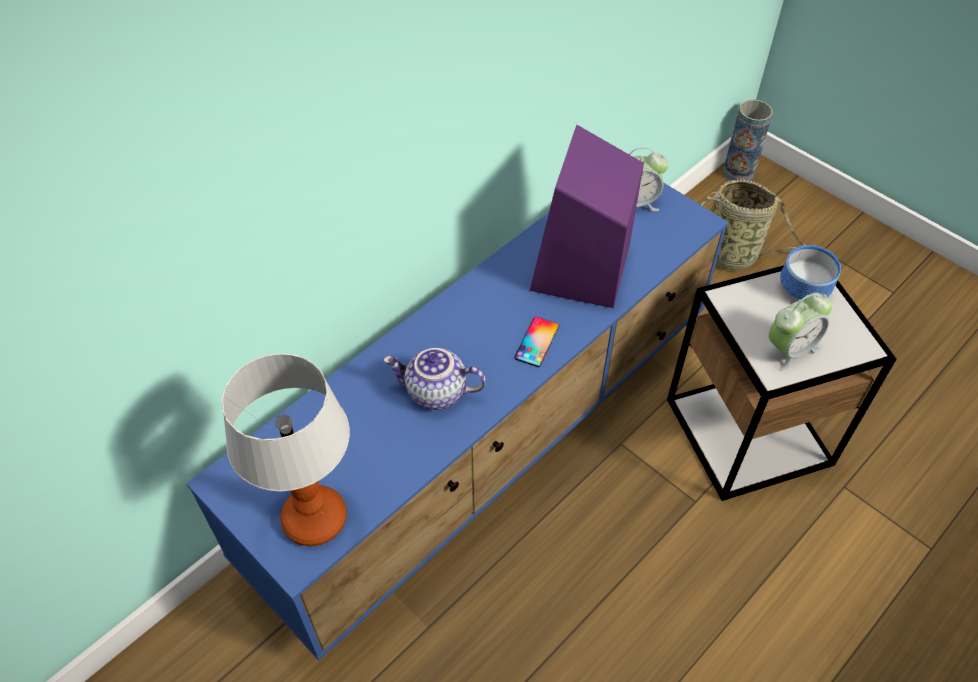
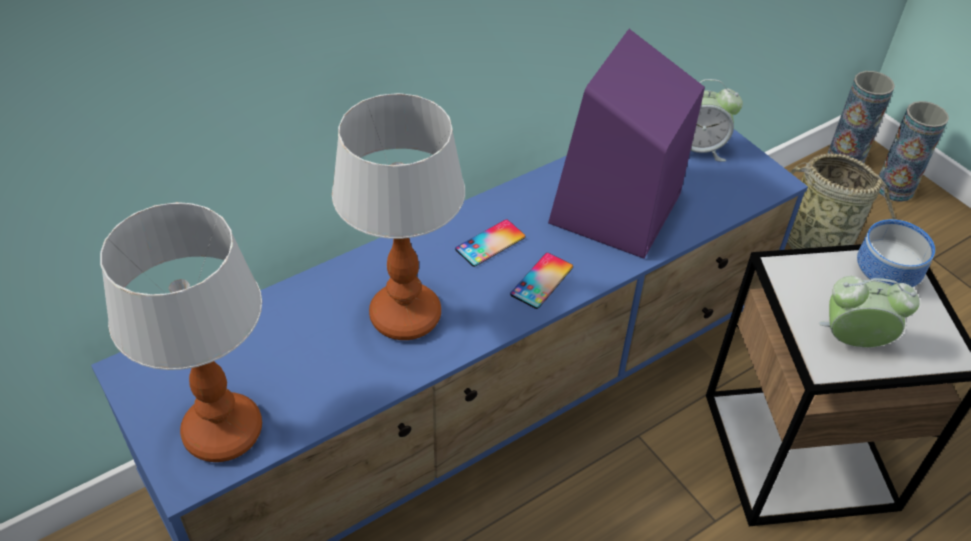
camera: 10 degrees right, 5 degrees down
(435, 393) = (406, 317): teapot -> table lamp
(487, 316) = (490, 243): none -> phone
(782, 194) = (894, 188): none -> vase
(790, 350) = (853, 341): alarm clock -> alarm clock turned 150 degrees counterclockwise

